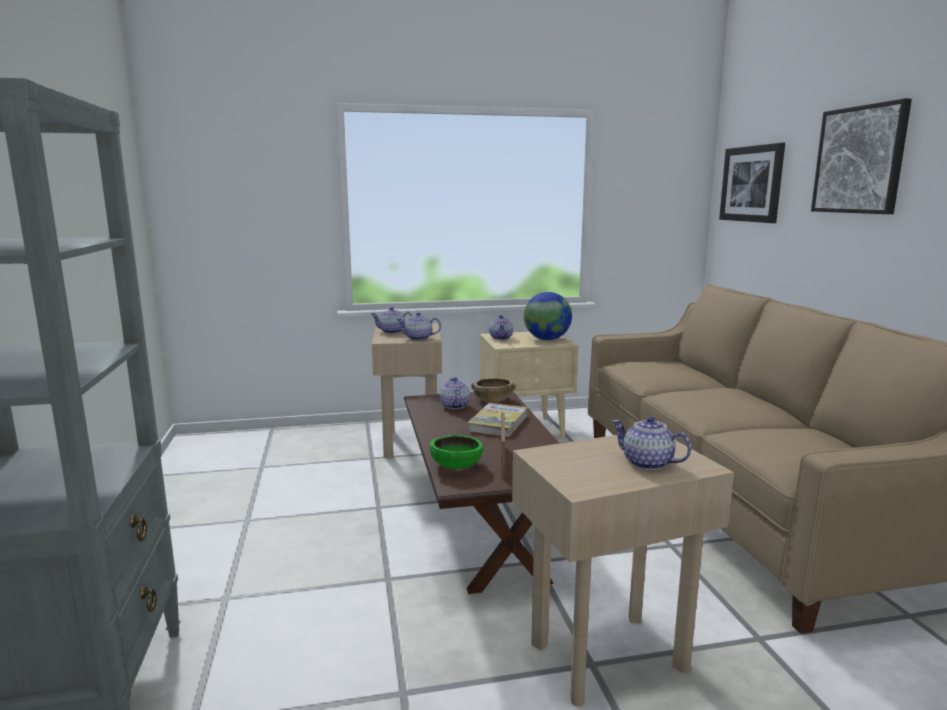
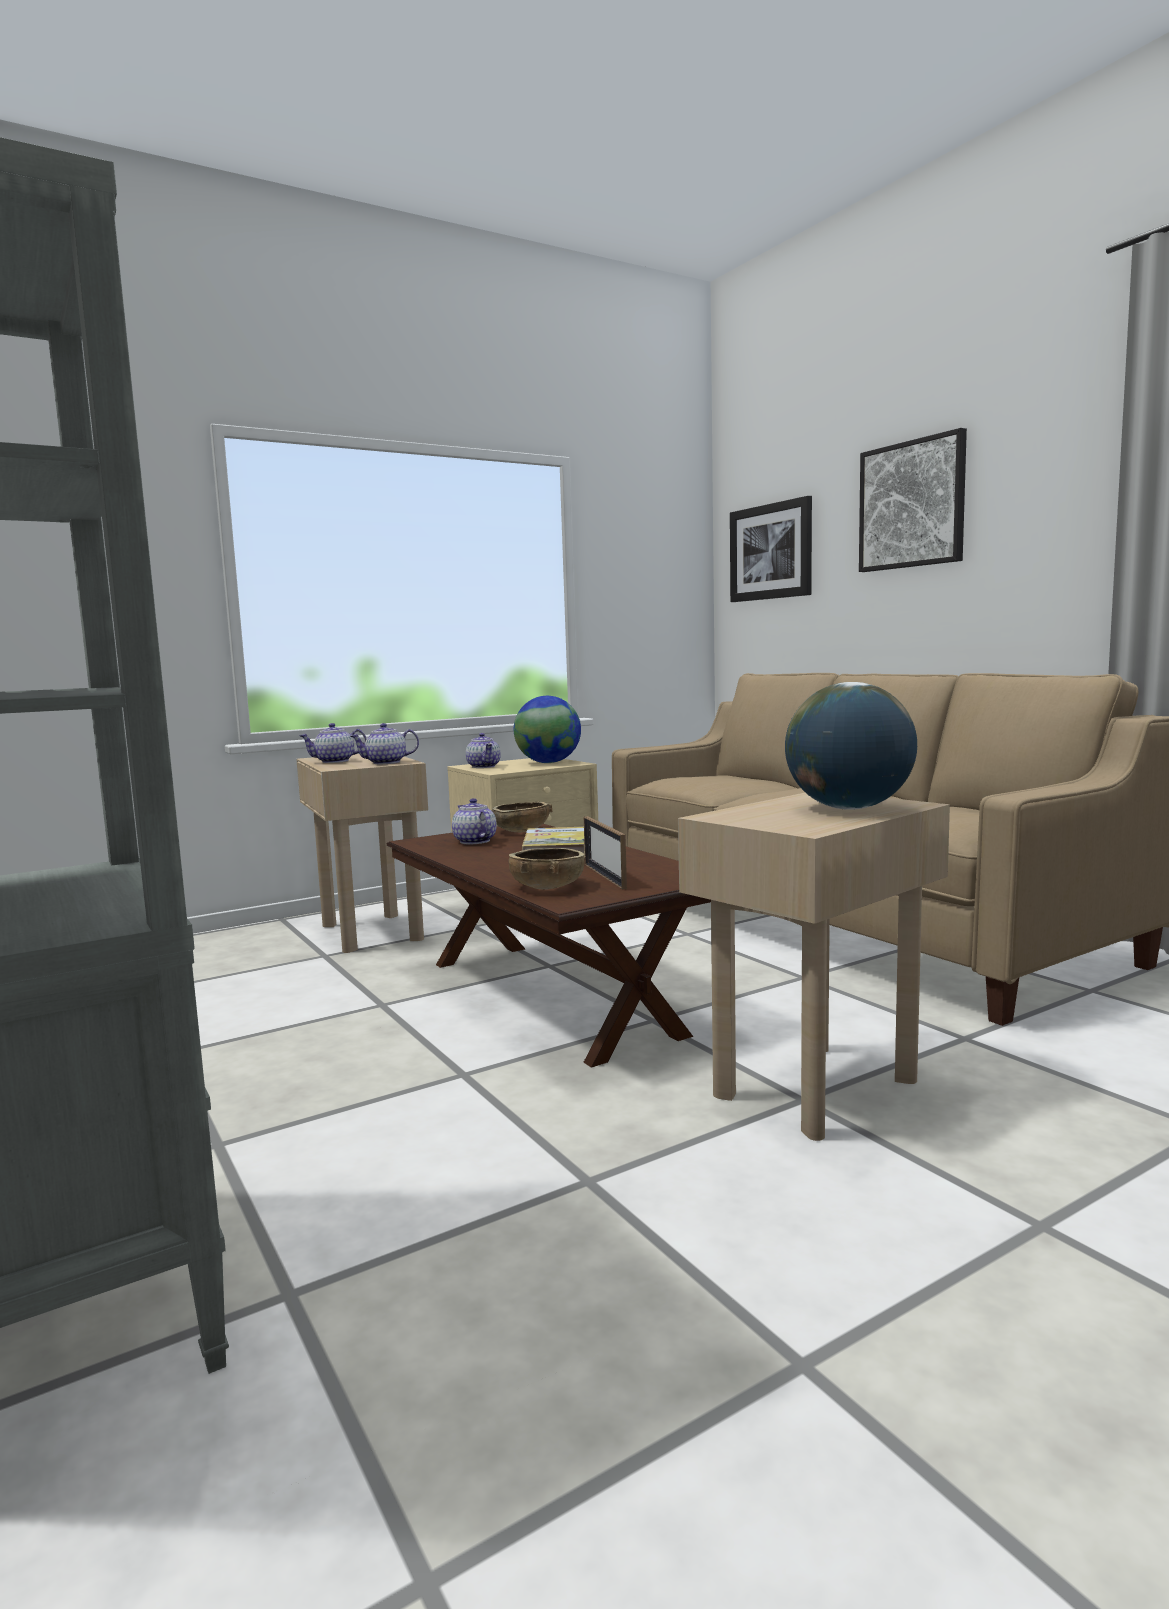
camera: 20 degrees left, 5 degrees down
(455, 465) = (547, 887): green bowl -> brown bowl
(646, 463) = (850, 808): teapot -> globe

